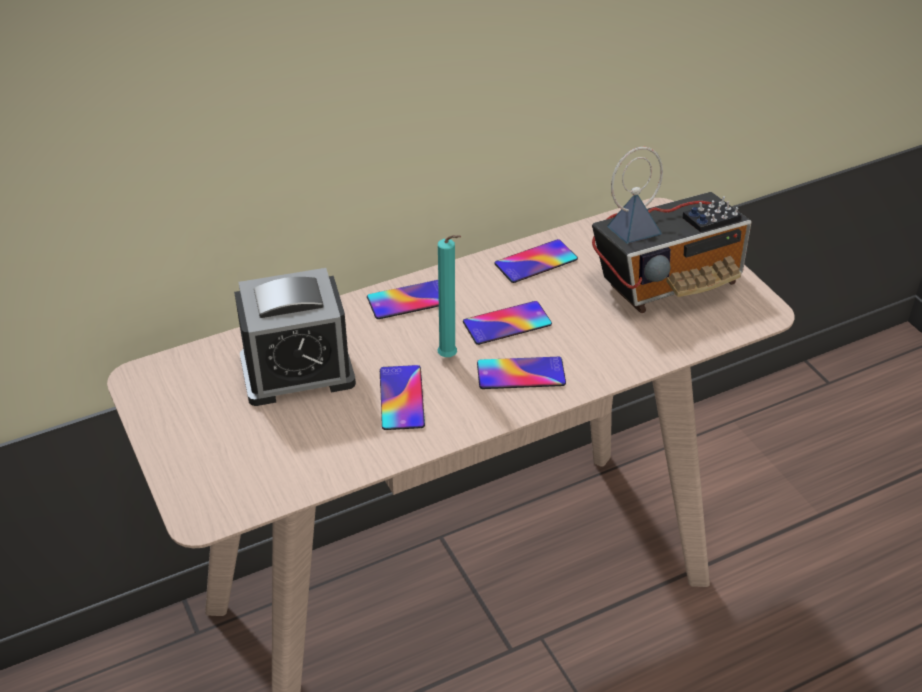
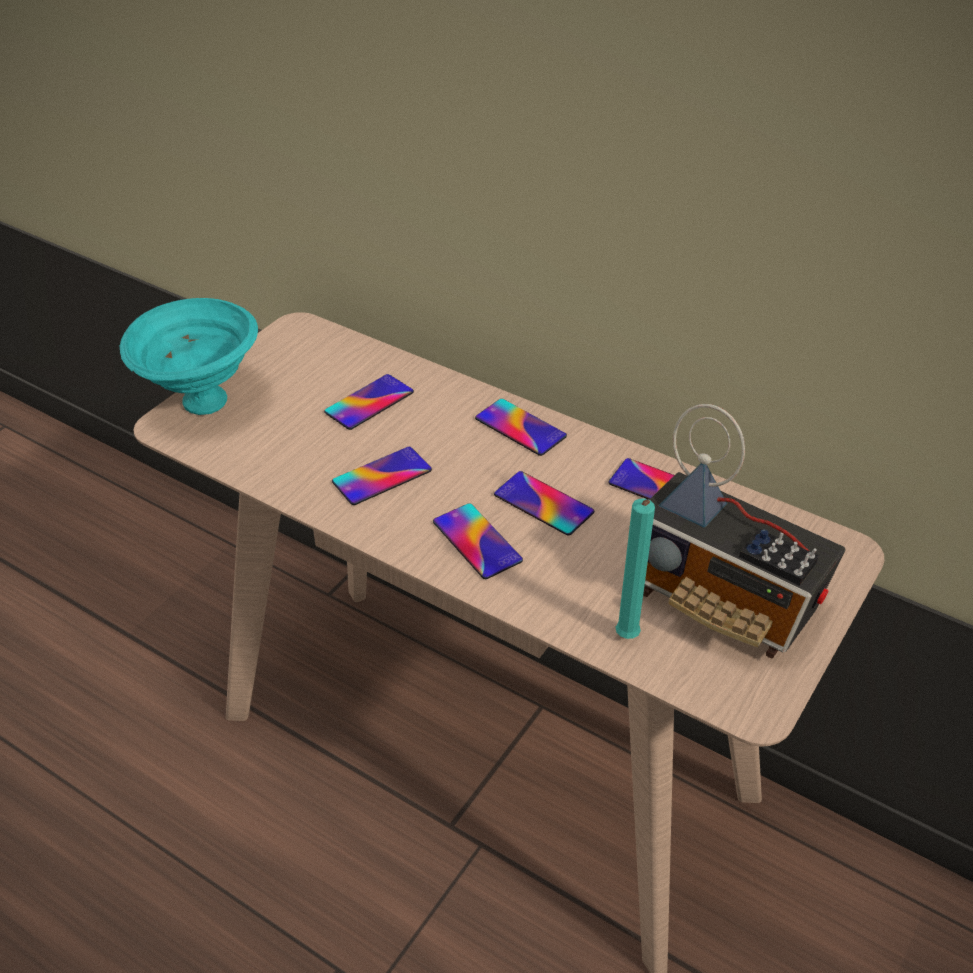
camera: 60 degrees right, 0 degrees up
(193, 480) = (203, 404): none -> turquoise bowl
(297, 371) = (369, 402): alarm clock -> phone
(449, 358) = (460, 485): turquoise candle -> turquoise candle (626, 639)

